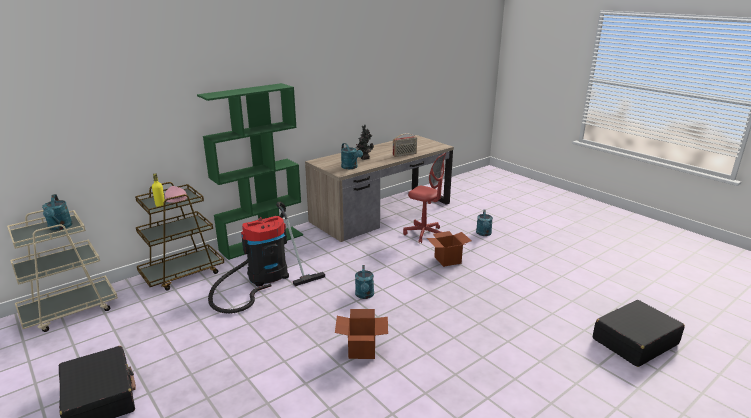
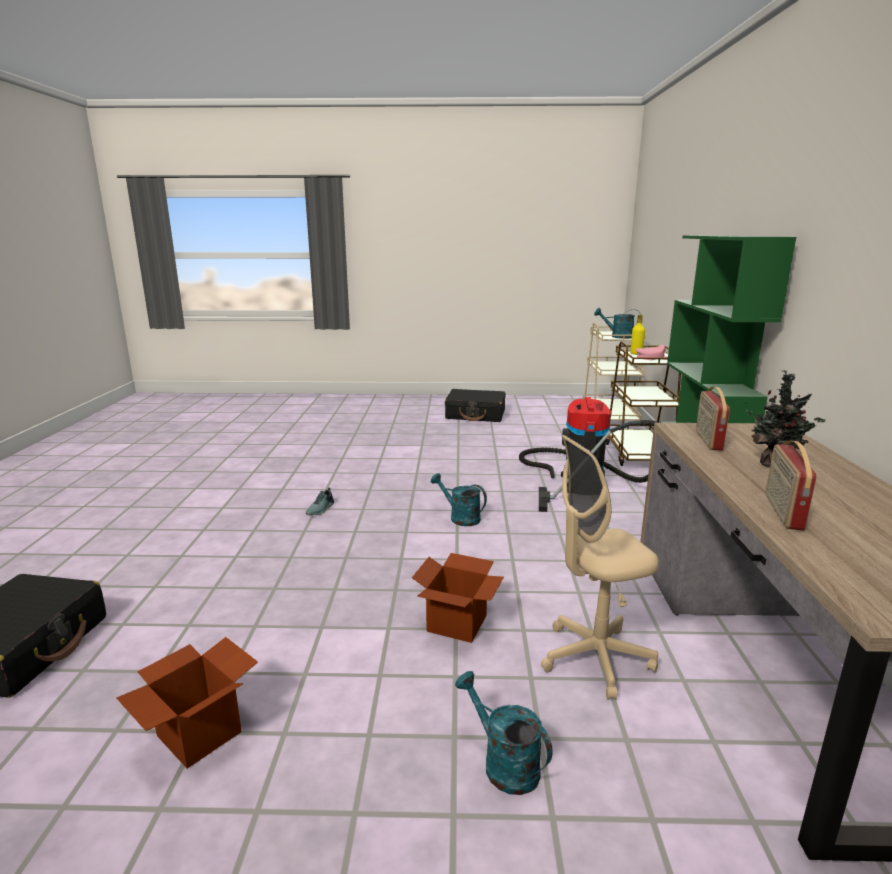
camera: 130 degrees right, 5 degrees down
(351, 167) = (707, 440): turquoise watering can -> radio
(361, 349) = (377, 486): cardboard box -> cardboard box (199, 734)
(424, 234) = (595, 658): red office chair -> beige office chair
(424, 349) = (321, 509): none -> shoe

